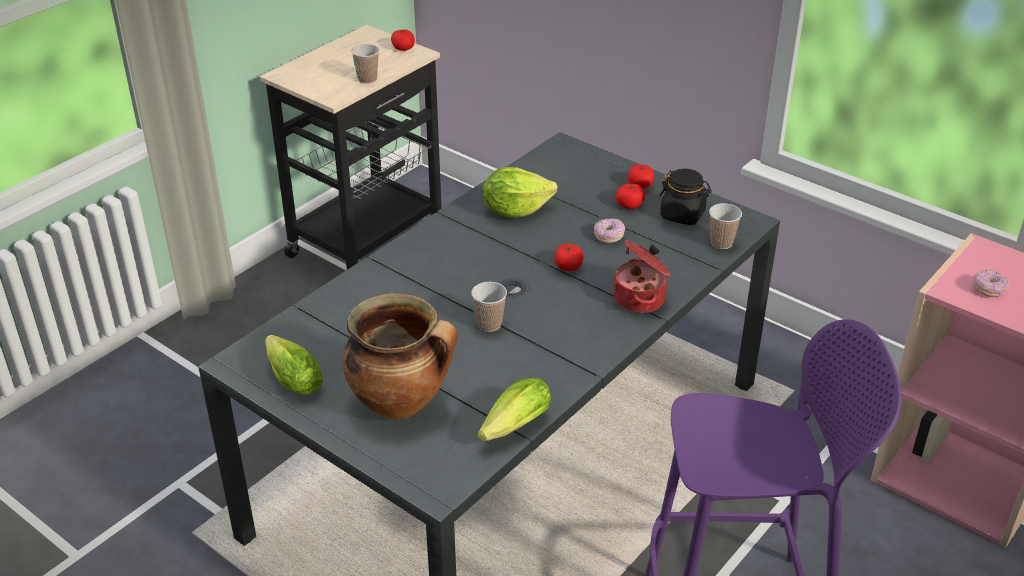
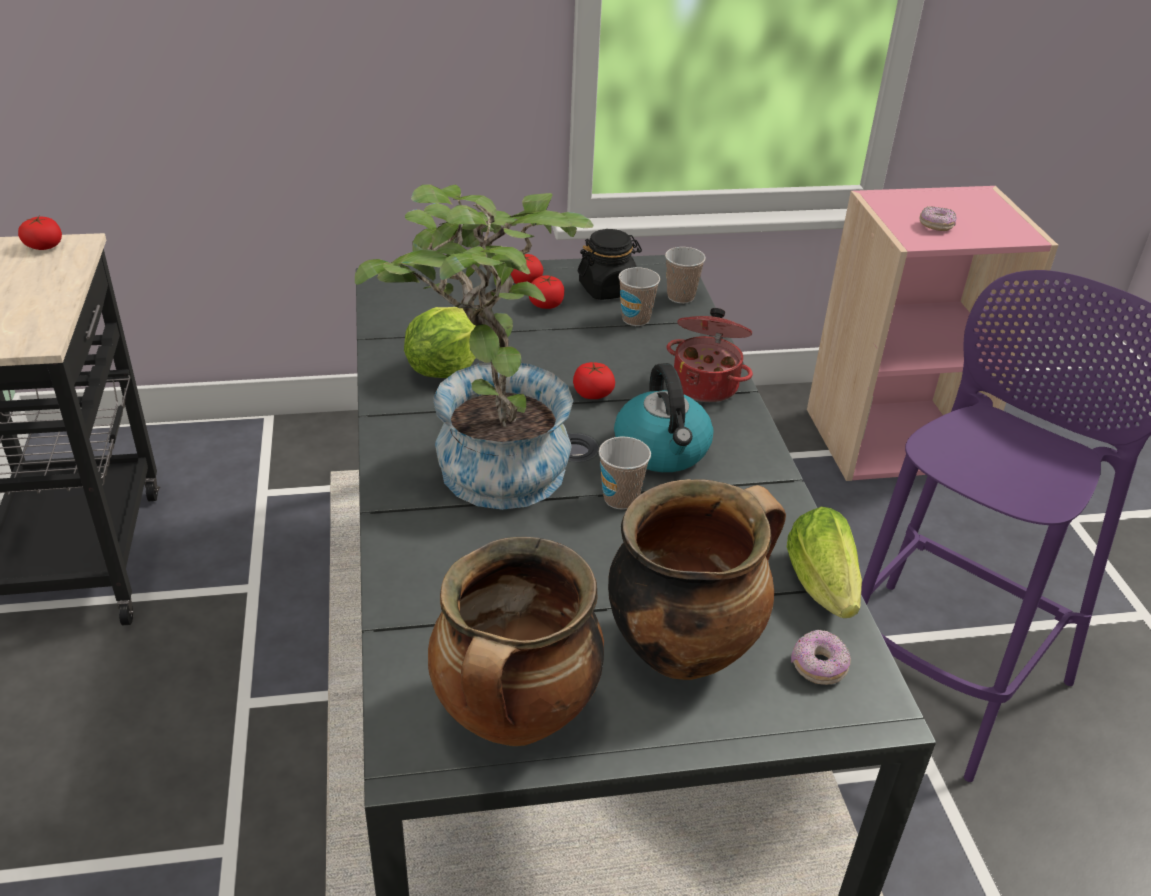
camera: 50 degrees left, 0 degrees up
(292, 377) = (516, 719): lettuce -> cooking pot
(367, 79) = (52, 300): cup -> cup (635, 319)
(456, 267) = (486, 461): none -> potted plant
(552, 316) = (662, 450): none -> kettle
(608, 236) = (579, 343): donut -> donut (818, 666)

